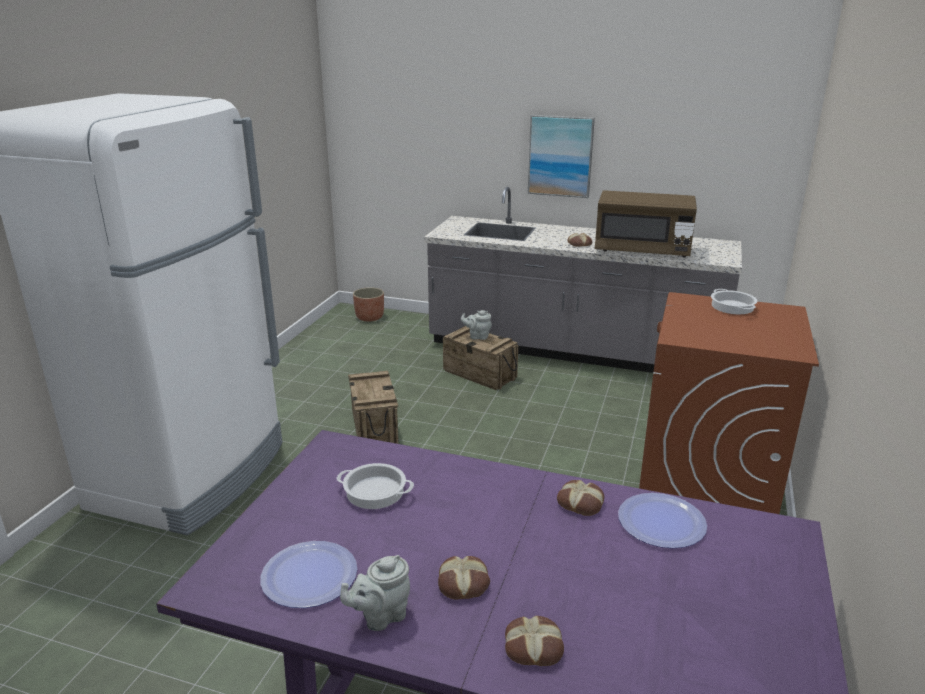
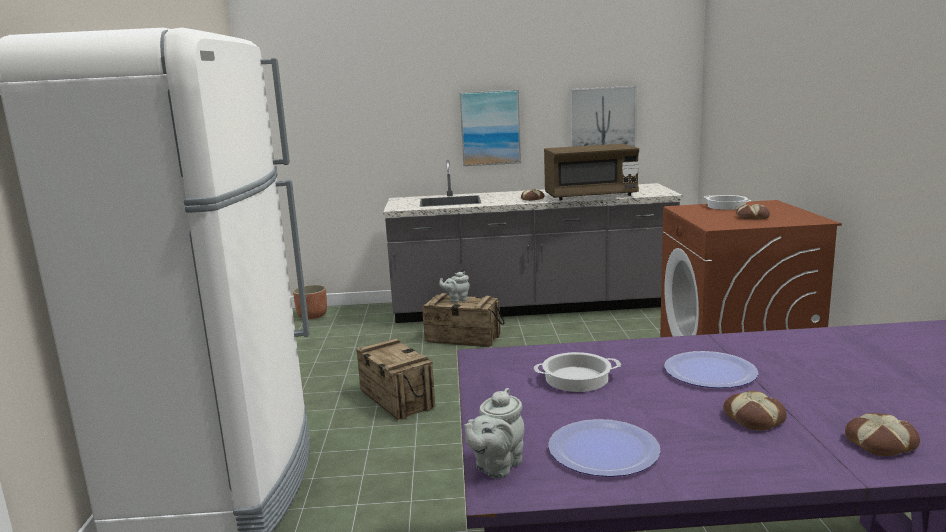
camera: 20 degrees left, 10 degrees down
(380, 616) = (717, 460): grey teapot -> grey teapot (496, 466)
(581, 502) = (767, 346): bread -> bread (752, 217)
(661, 522) = (847, 343): plate -> plate (710, 372)
(686, 163) = (602, 121): none -> picture

